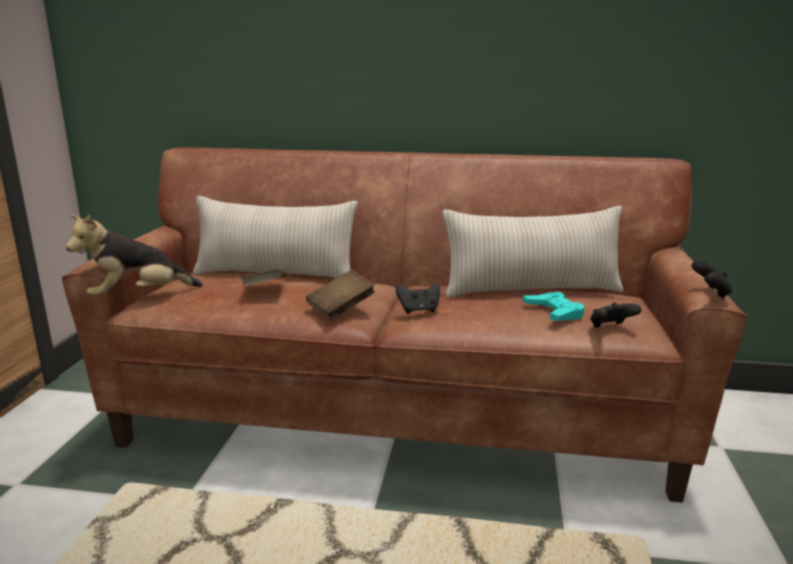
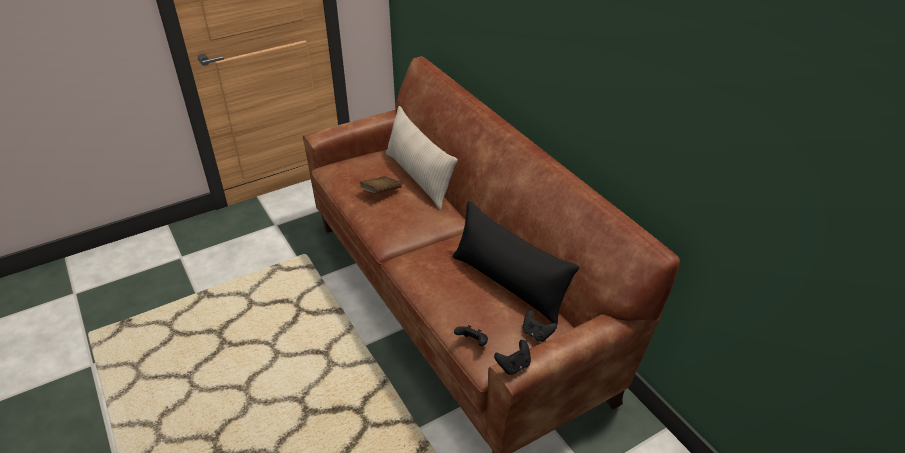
camera: 50 degrees right, 20 degrees up
(138, 296) = (332, 162): plush toy -> none
(341, 308) = (389, 230): brown book -> none
(419, 310) = (419, 257): black game controller -> black game controller (536, 334)
(531, 290) = (509, 284): beige pillow -> black pillow
(554, 312) = (471, 309): turquoise game controller -> none

